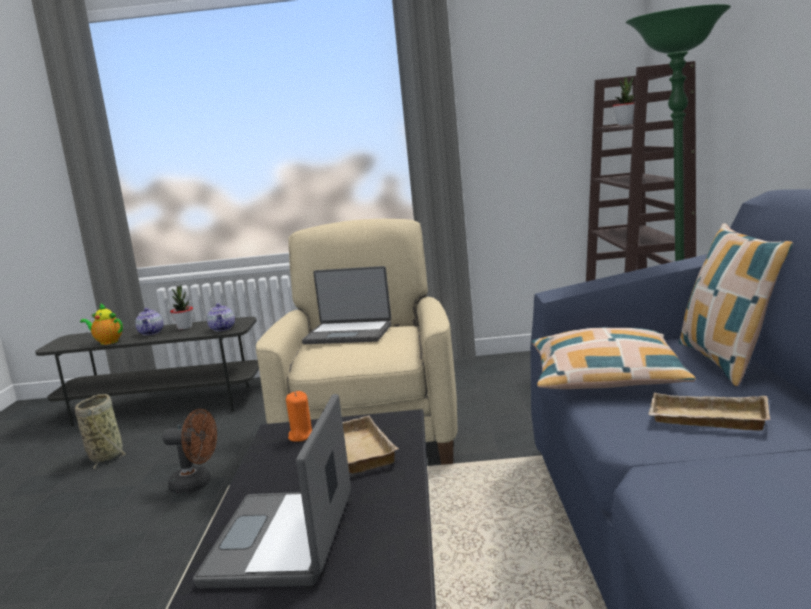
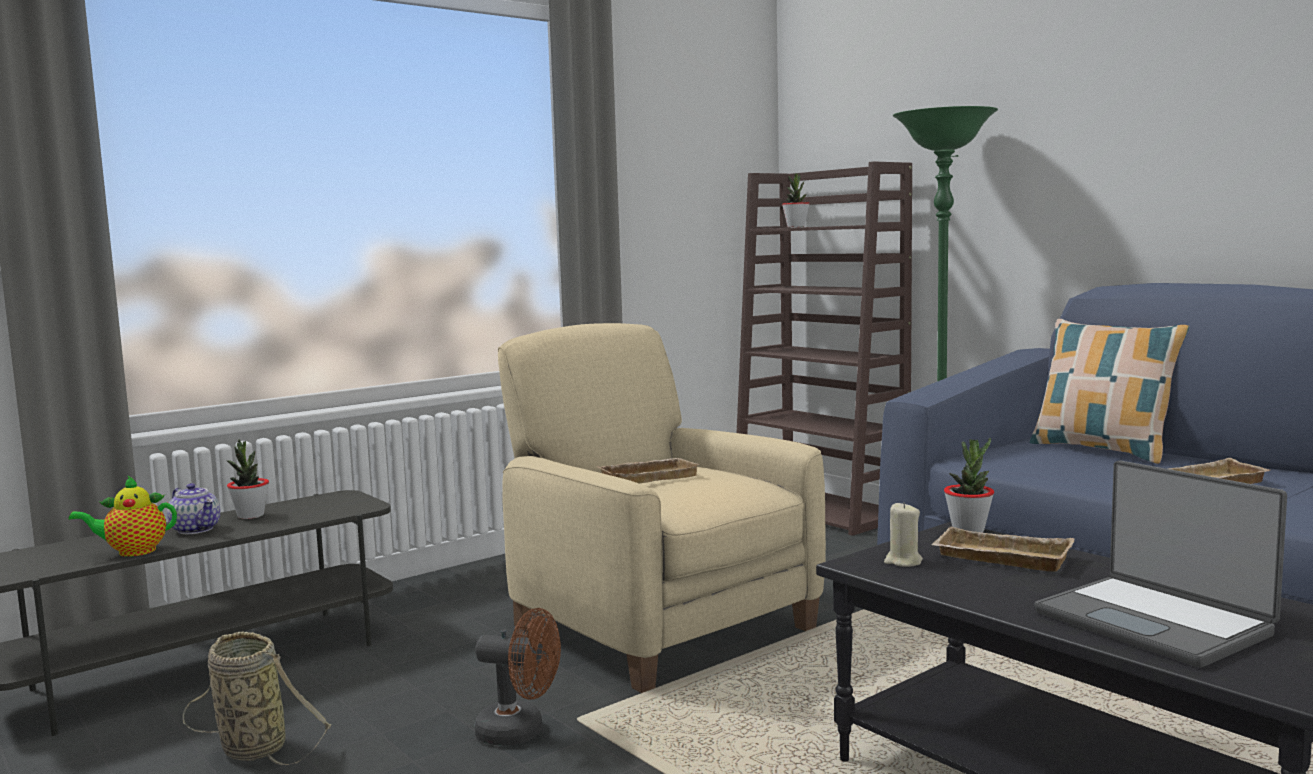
camera: 40 degrees left, 5 degrees down
(197, 484) = (520, 732): brown fan -> brown fan turned 45 degrees clockwise
(223, 328) = (340, 508): teapot -> none
(301, 436) = (903, 561): orange candle -> beige candle
(349, 334) = (648, 477): laptop -> beige tray
(407, 420) = (968, 530): none -> potted plant
(605, 377) = (1046, 472): pillow -> none

